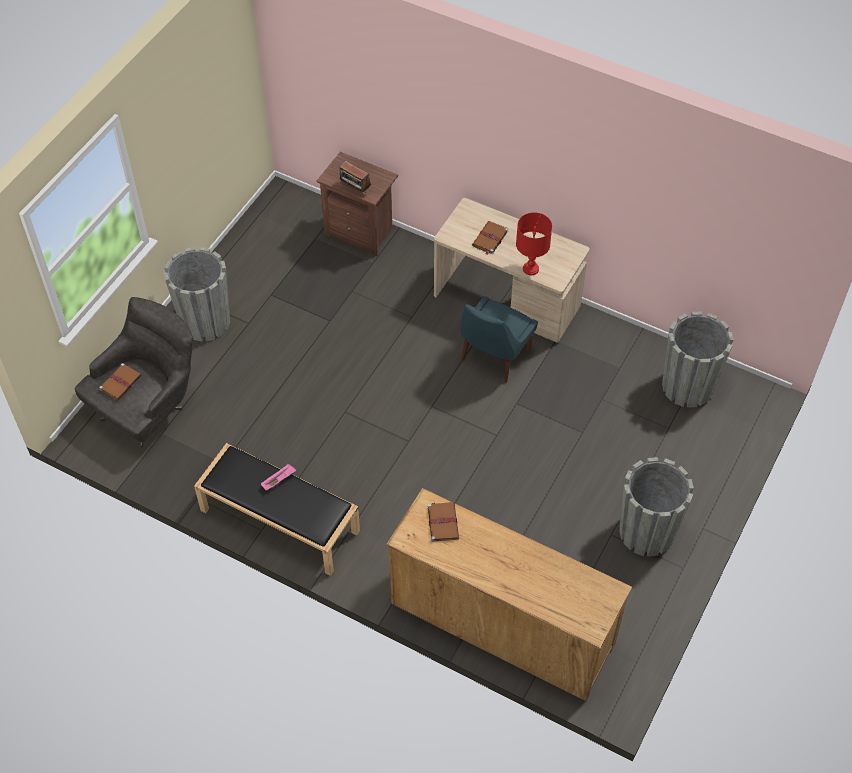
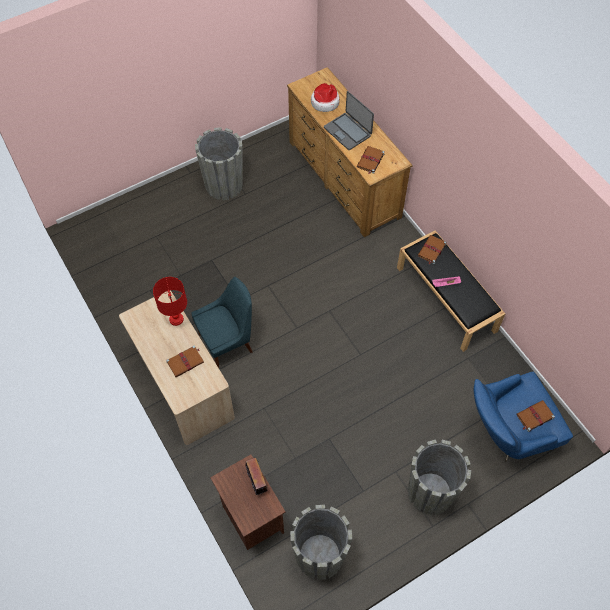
camera: 150 degrees left, 5 degrees up
(148, 406) = (507, 433): grey armchair -> blue armchair
(316, 514) = (431, 250): none -> brown book
(499, 551) = (348, 131): none -> laptop
(560, 583) = (324, 102): none -> hat
(687, 386) = (118, 255): grey planter -> grey planter (319, 555)

